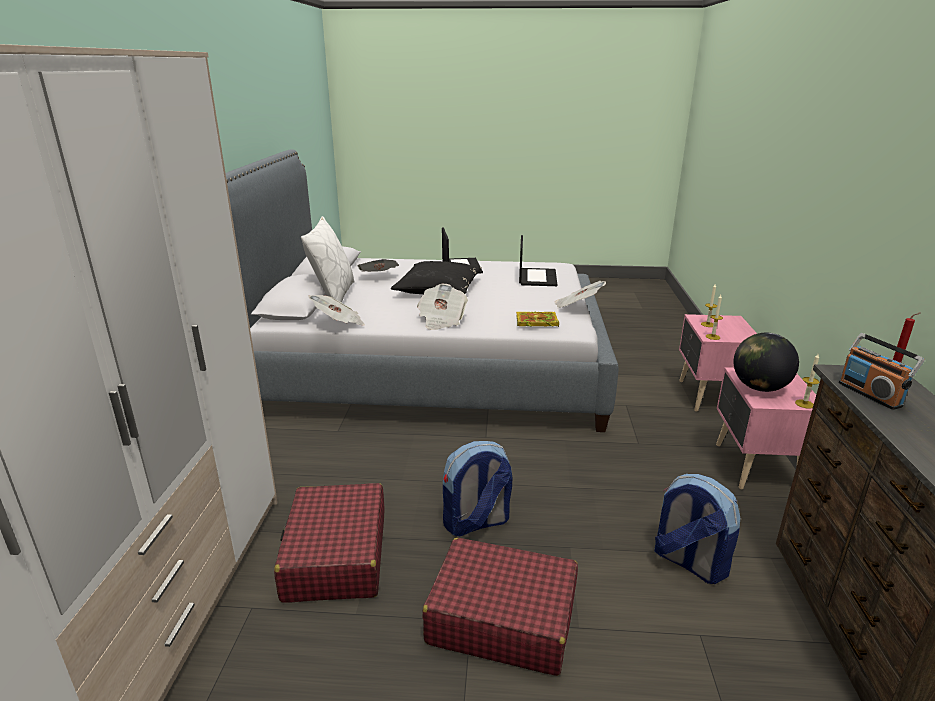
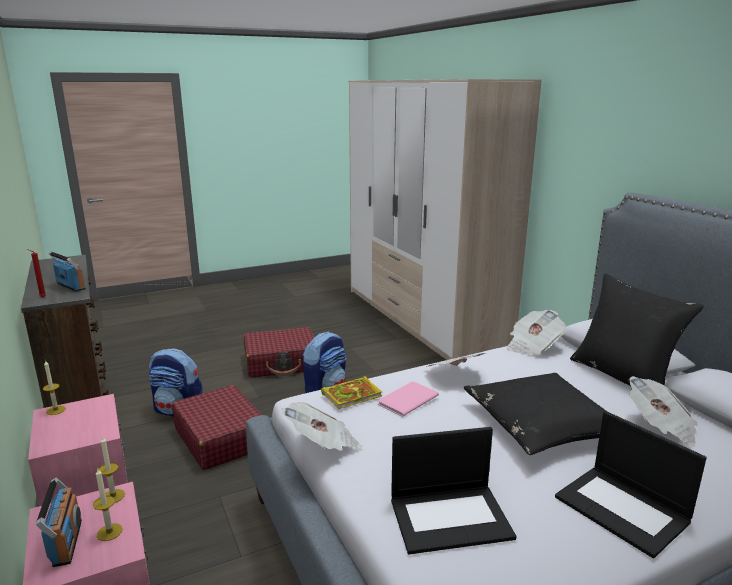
camera: 150 degrees right, 5 degrees down
(333, 295) = (623, 376): white pillow -> black pillow
(336, 556) = (386, 359): red suitcase -> red suitcase (221, 438)
(502, 311) = (405, 400): none -> pink book
(537, 277) = (451, 517): laptop -> laptop turned 75 degrees counterclockwise
(730, 326) = (66, 542): none -> radio
(759, 388) = (93, 418): globe -> none

